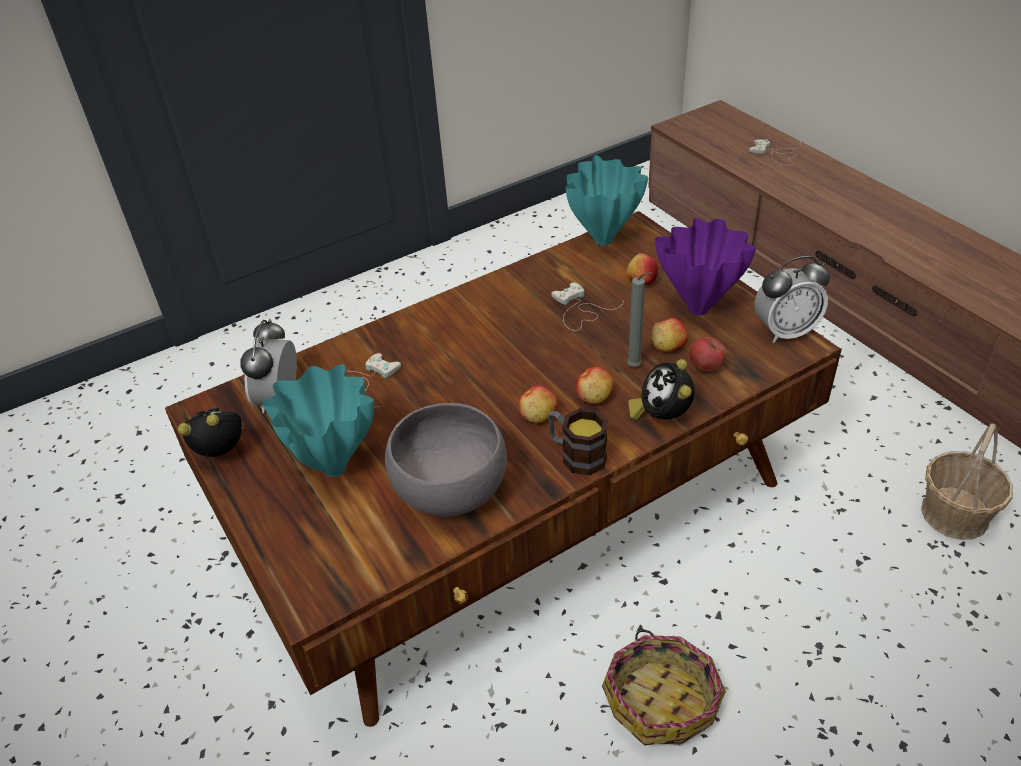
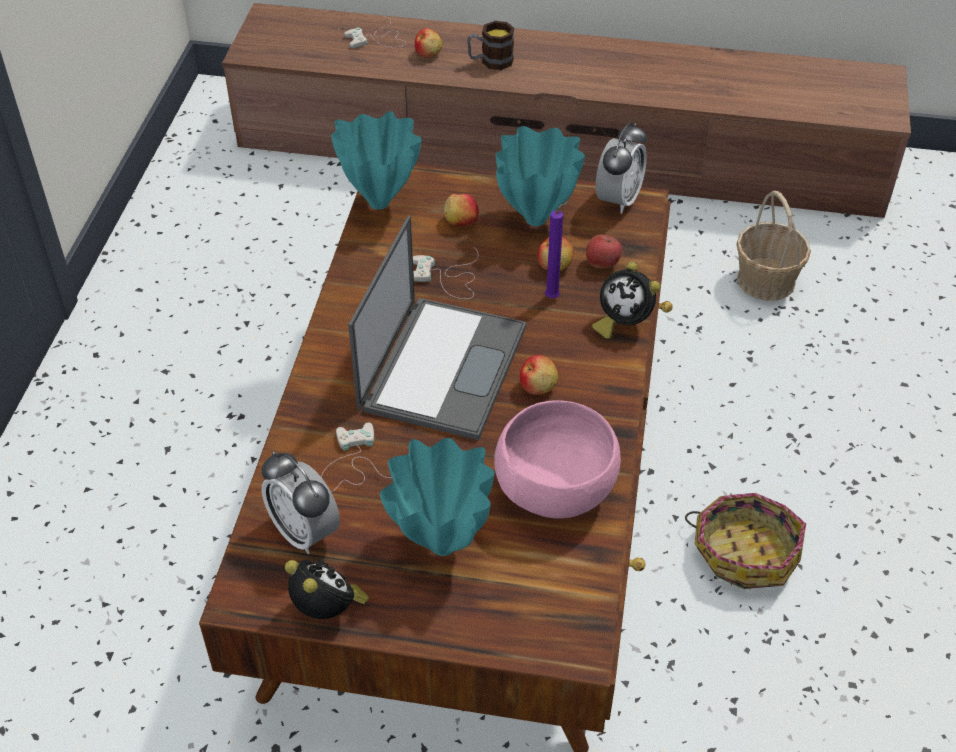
camera: 50 degrees left, 5 degrees up
(224, 453) = (328, 611): alarm clock -> alarm clock turned 105 degrees clockwise
(450, 489) = (554, 489): grey bowl -> pink bowl
(497, 361) = (443, 365): none -> laptop
(576, 455) = (605, 394): mug -> mug (490, 61)
(594, 397) = (557, 341): apple -> apple (428, 53)
(636, 367) = (554, 297): grey candle -> purple candle
(700, 309) = (537, 219): purple vase -> turquoise vase

